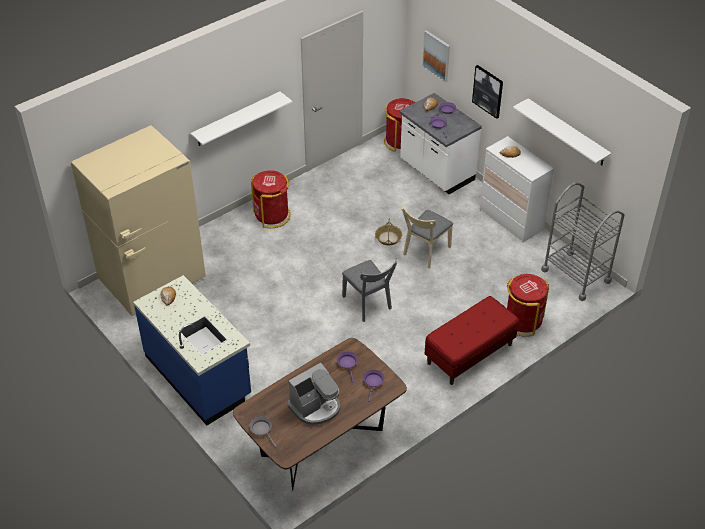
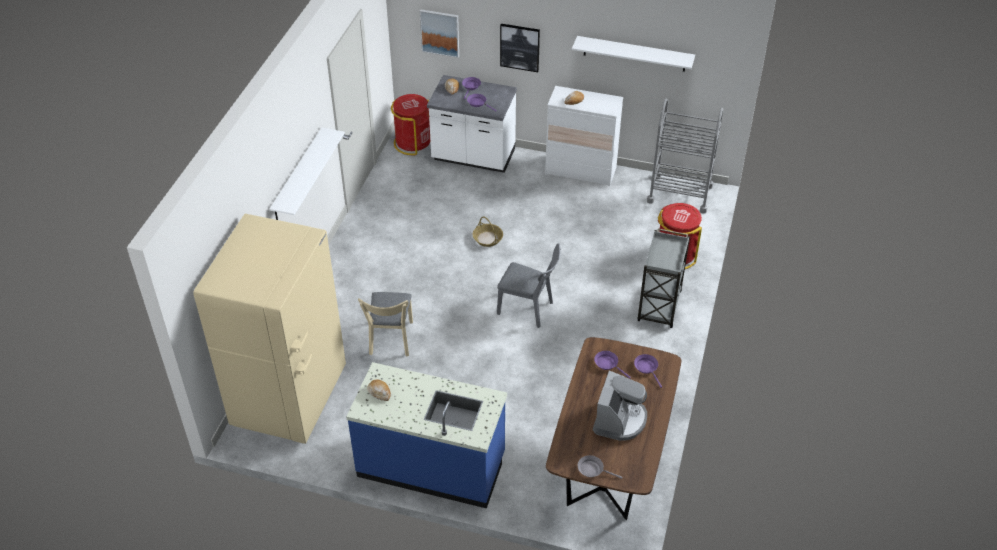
camera: 35 degrees left, 0 degrees up
(272, 215) = (353, 270): red trash can -> none
(425, 253) = (534, 236): beige chair -> beige chair (391, 341)
(469, 354) = (659, 307): red bench -> grey cart

